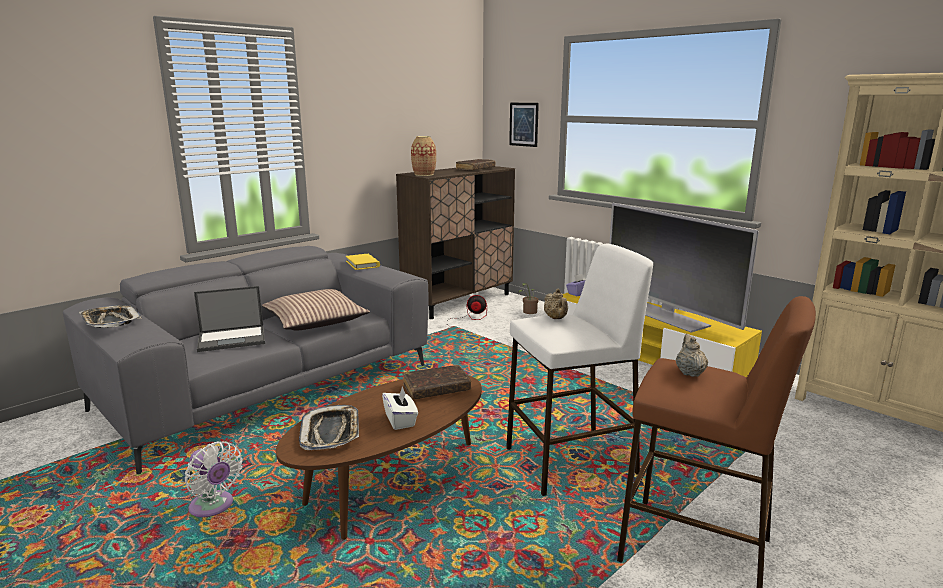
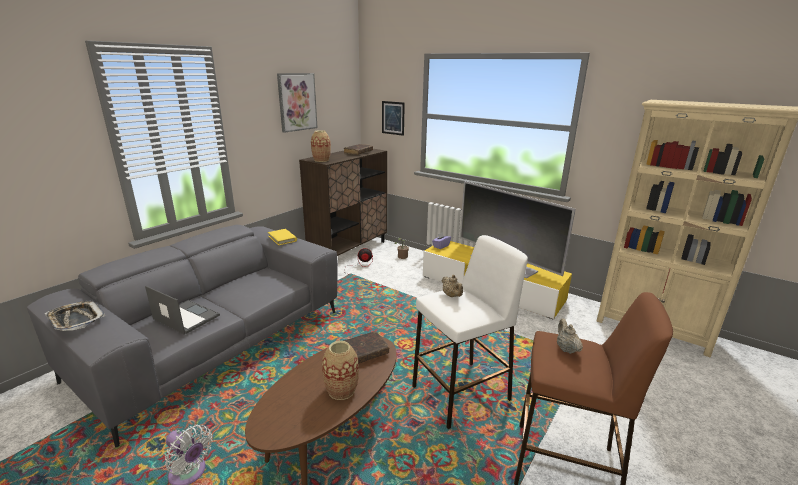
camera: 10 degrees left, 5 degrees up
(233, 338) = (185, 317): laptop -> laptop turned 120 degrees counterclockwise
(315, 321) = (251, 292): pillow -> none
(331, 432) = (288, 410): tray -> none
(397, 100) = (297, 102): none -> picture
(400, 420) = (341, 390): white tissue box -> vase

